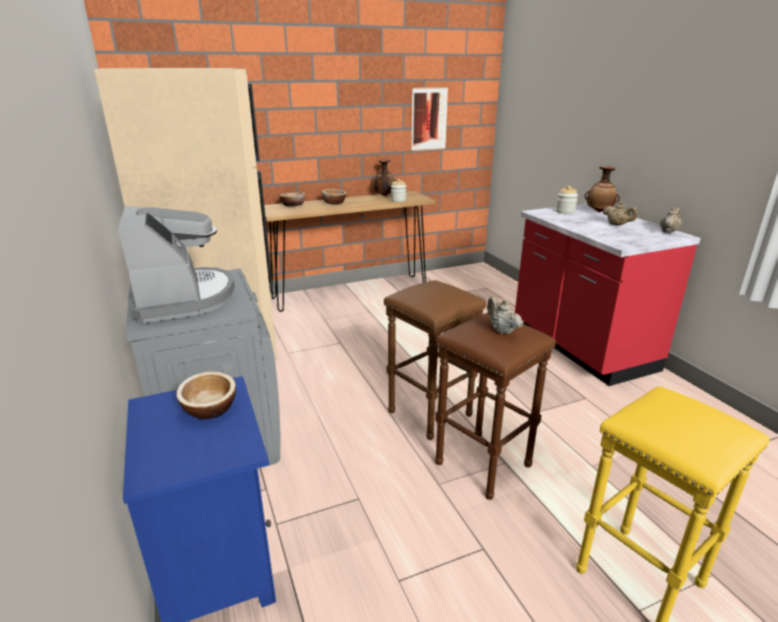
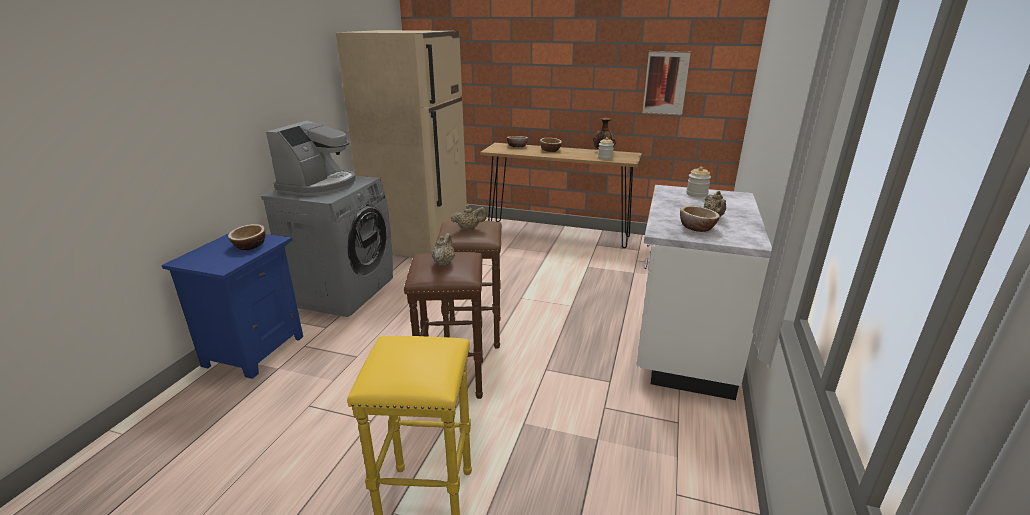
camera: 40 degrees right, 0 degrees up
(580, 348) = (682, 345): red counter -> white counter
(599, 212) = (734, 202): vase -> none
(631, 235) = (697, 228): none -> bowl
(668, 231) = (752, 236): beige teapot -> beige teapot (469, 228)

